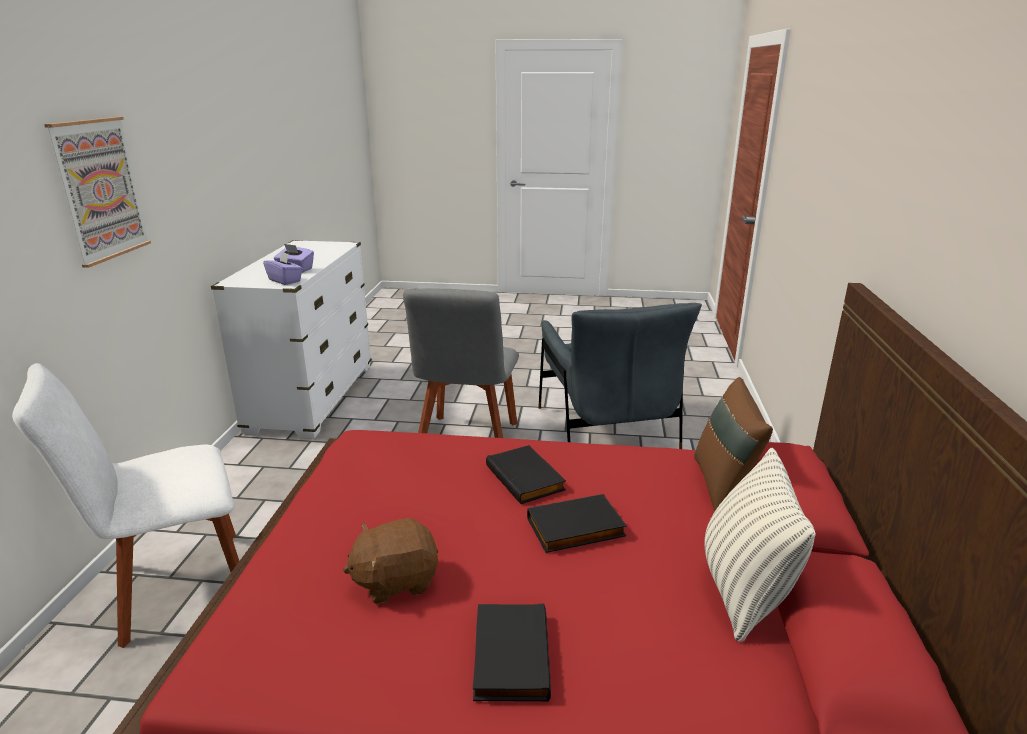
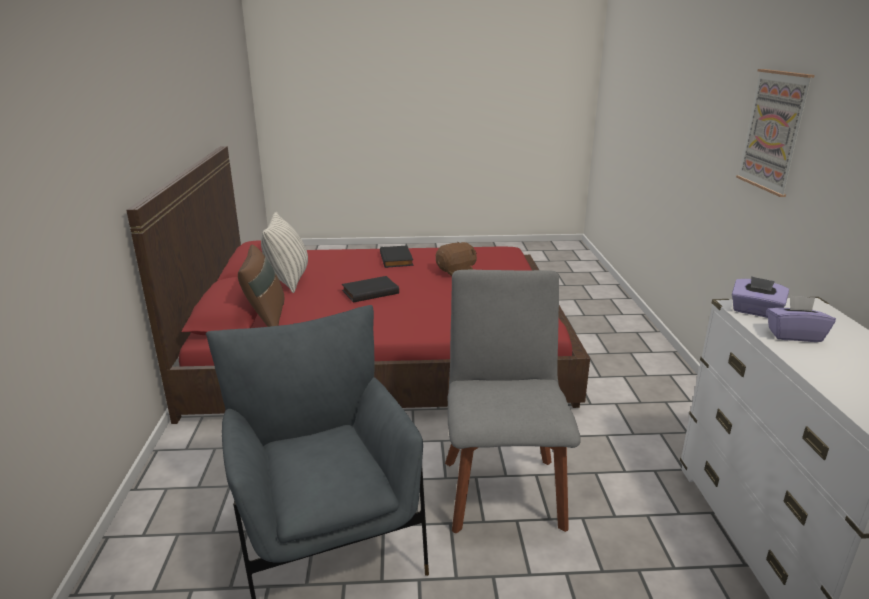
camera: 170 degrees right, 0 degrees up
(173, 587) = (620, 348): white chair -> none
(526, 478) = (404, 312): black book -> none

